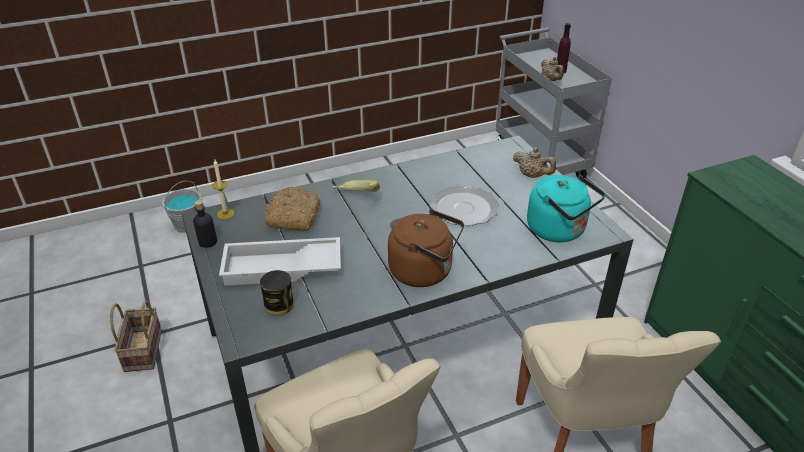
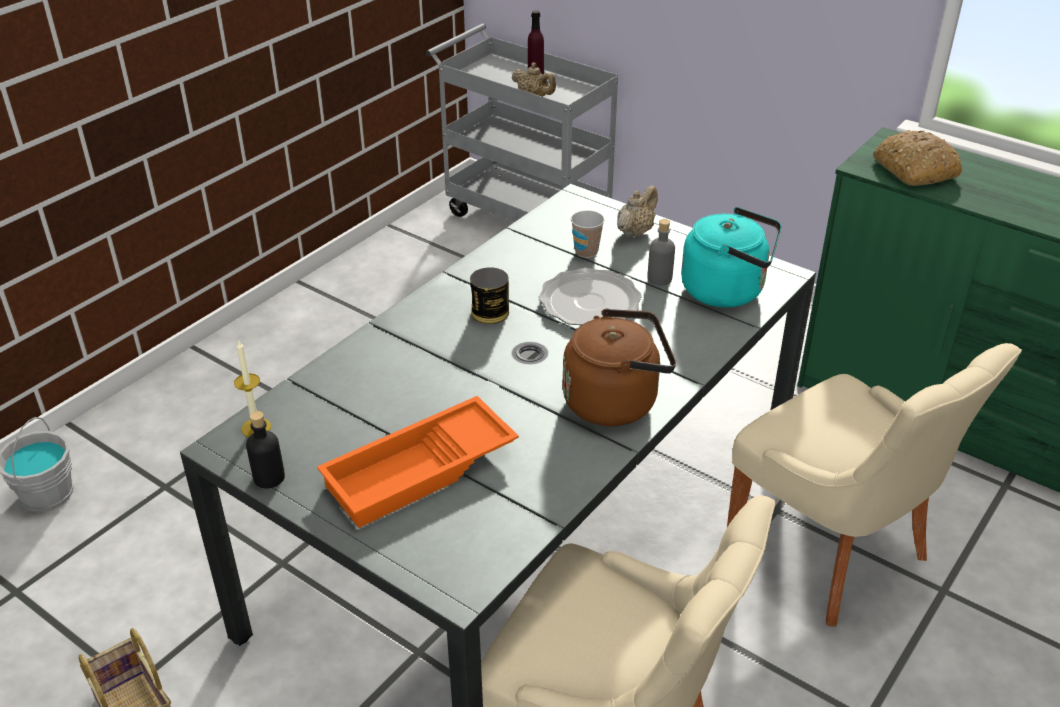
camera: 30 degrees left, 0 degrees up
(279, 304) = (464, 521): can -> can (490, 312)
(281, 269) = (420, 472): white tray -> orange tray
(293, 216) = (365, 394): bread -> bread (913, 170)
(356, 198) = (432, 337): banana -> none
(490, 178) = (586, 252): none -> cup
(521, 208) = (659, 278): none -> grey bottle
(532, 176) = (635, 232): beige teapot -> beige teapot turned 60 degrees counterclockwise

